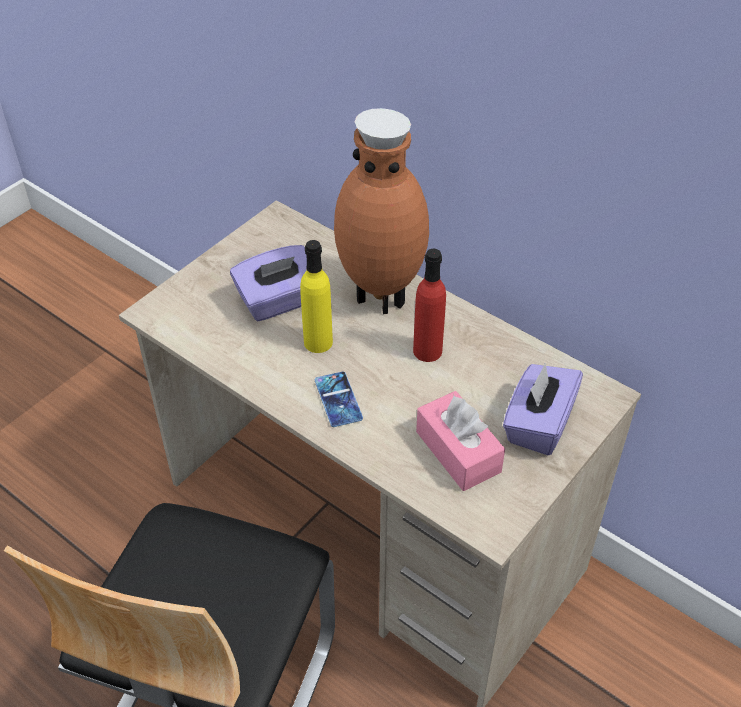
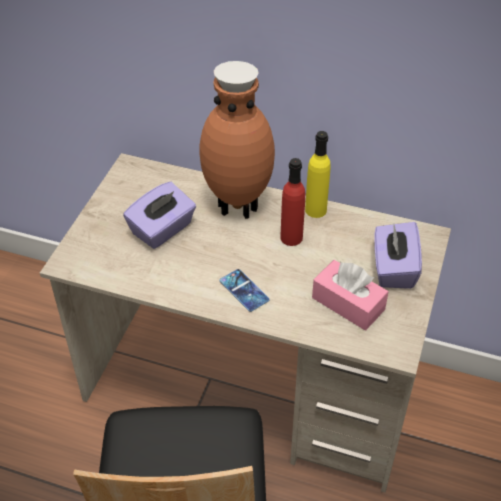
camera: 20 degrees left, 0 degrees up
(318, 342) = (208, 252): yellow bottle -> yellow bottle (315, 210)

